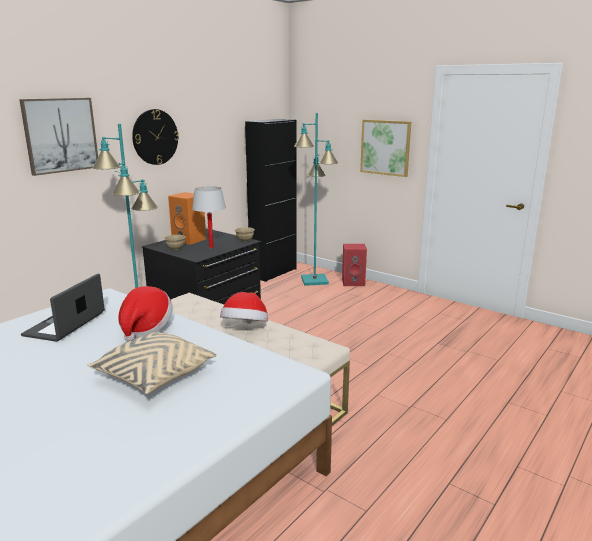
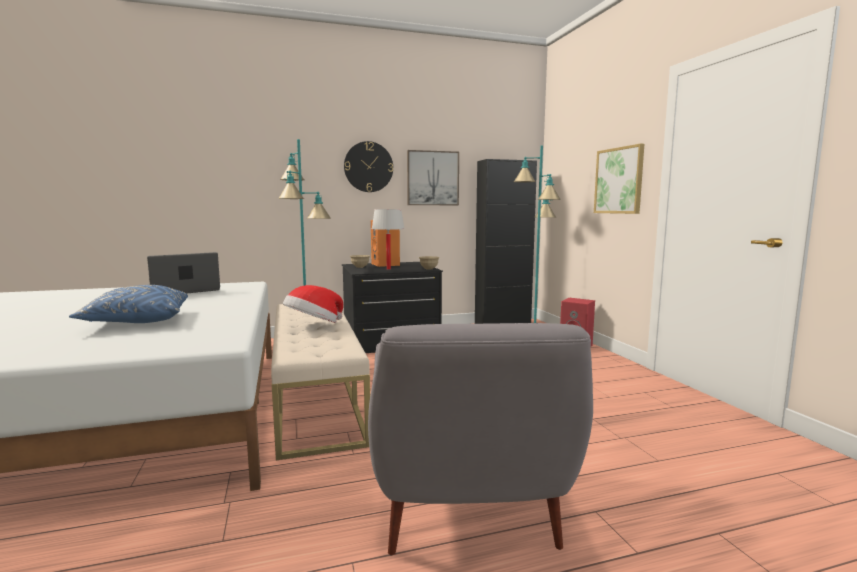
camera: 35 degrees right, 10 degrees down
(60, 135) = (273, 156): picture -> picture (432, 178)
(145, 328) = (216, 300): hat -> none
(154, 375) = (137, 321): beige pillow -> blue pillow
(456, 428) = (467, 509): none -> grey armchair

